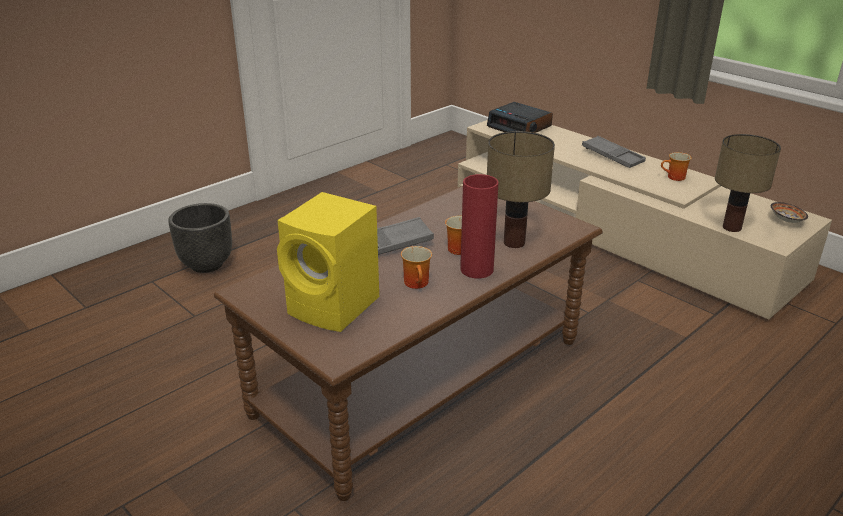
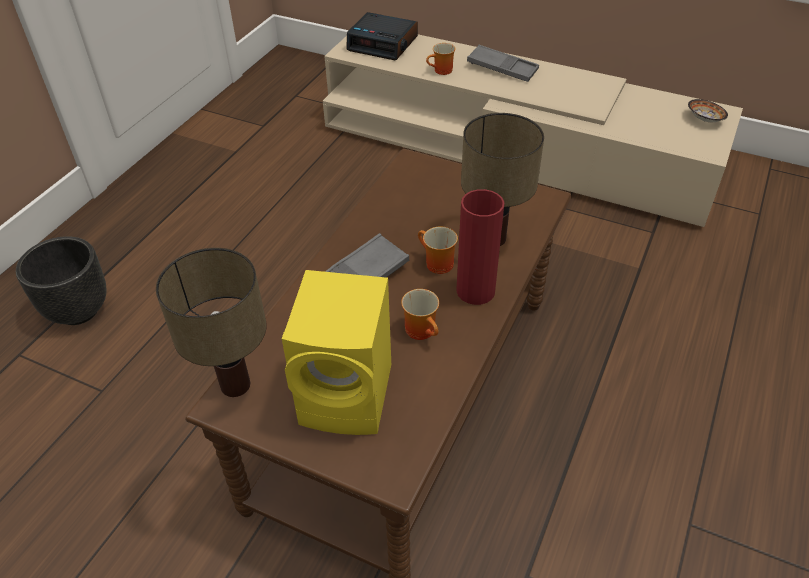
camera: 20 degrees left, 15 degrees up
(674, 178) = (578, 86): mug -> mug (442, 71)
(730, 227) = (659, 140): table lamp -> table lamp (234, 384)

